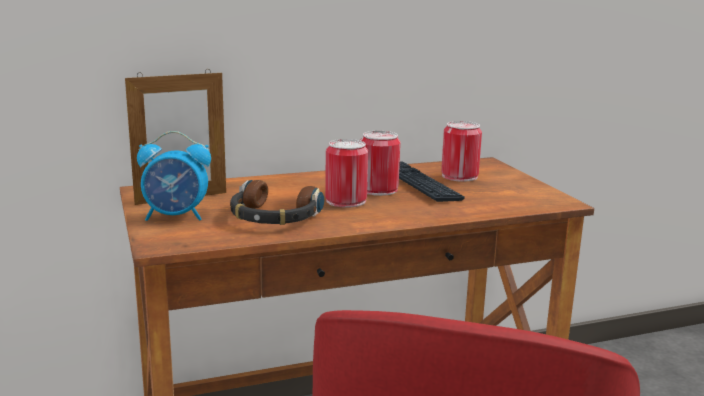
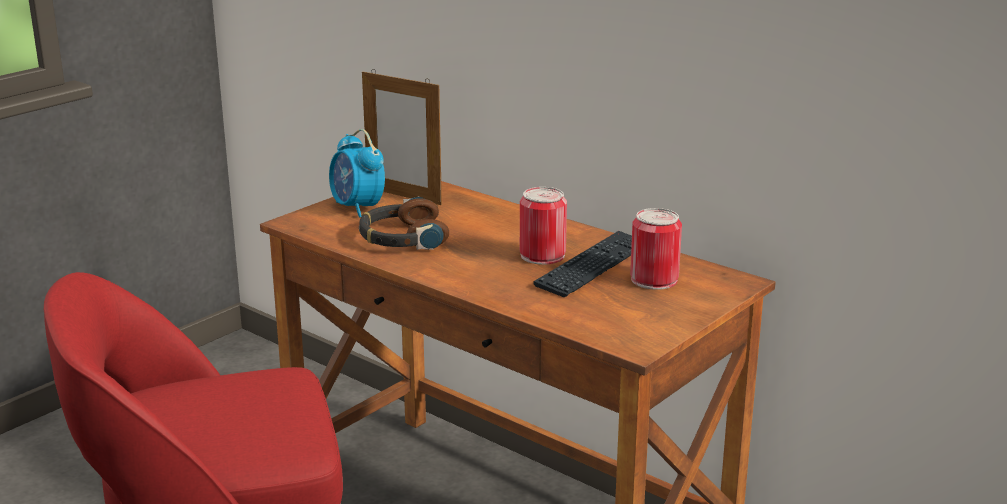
camera: 60 degrees right, 5 degrees up
(346, 201) = (486, 251): can -> none

